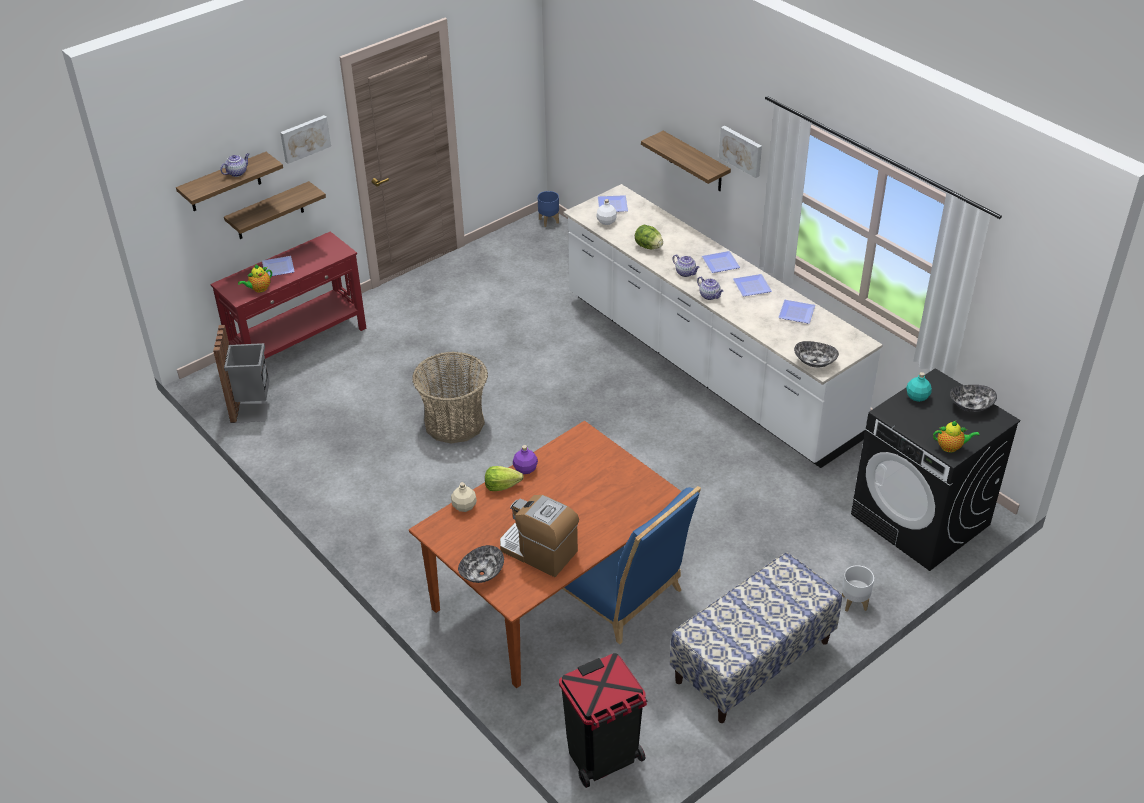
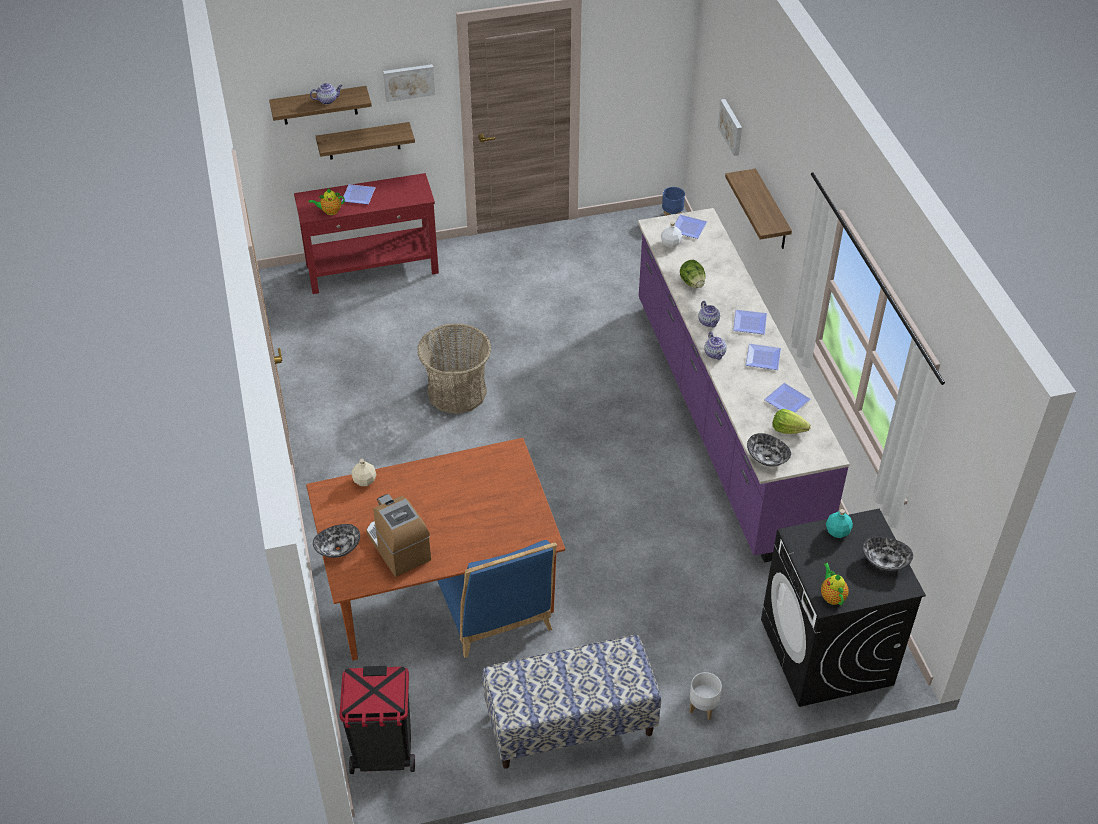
camera: 25 degrees right, 5 degrees up
(252, 408) = (298, 317): grey trash can -> none
(502, 486) = (408, 473): lettuce -> lettuce (788, 429)
(525, 469) = (439, 465): purple bottle -> none
(706, 366) = (723, 418): white counter -> purple counter
(741, 150) = (800, 216): picture -> picture (732, 127)
(951, 447) = (832, 596): teapot -> teapot turned 135 degrees counterclockwise

